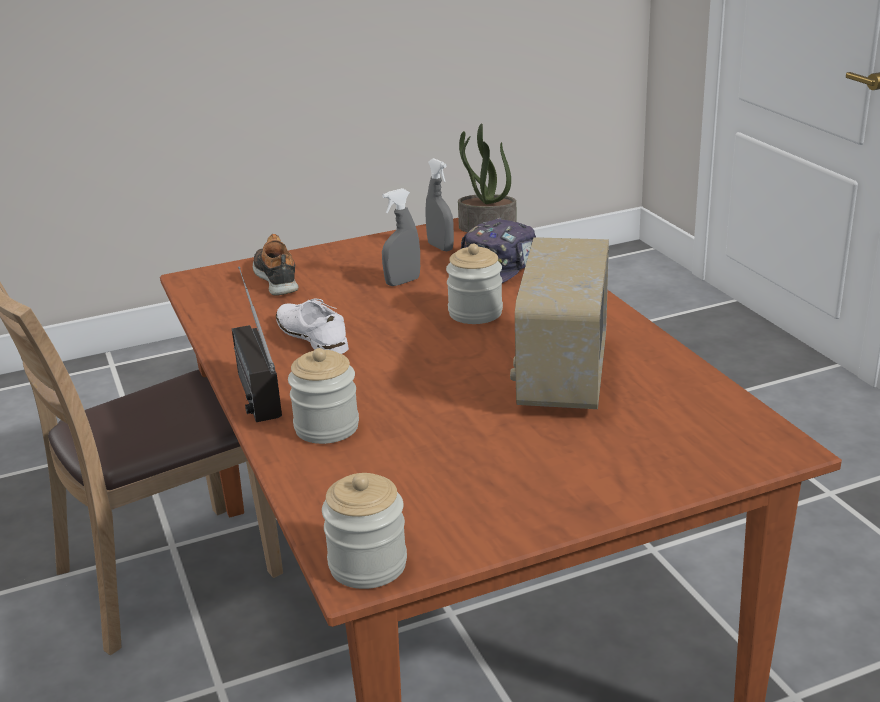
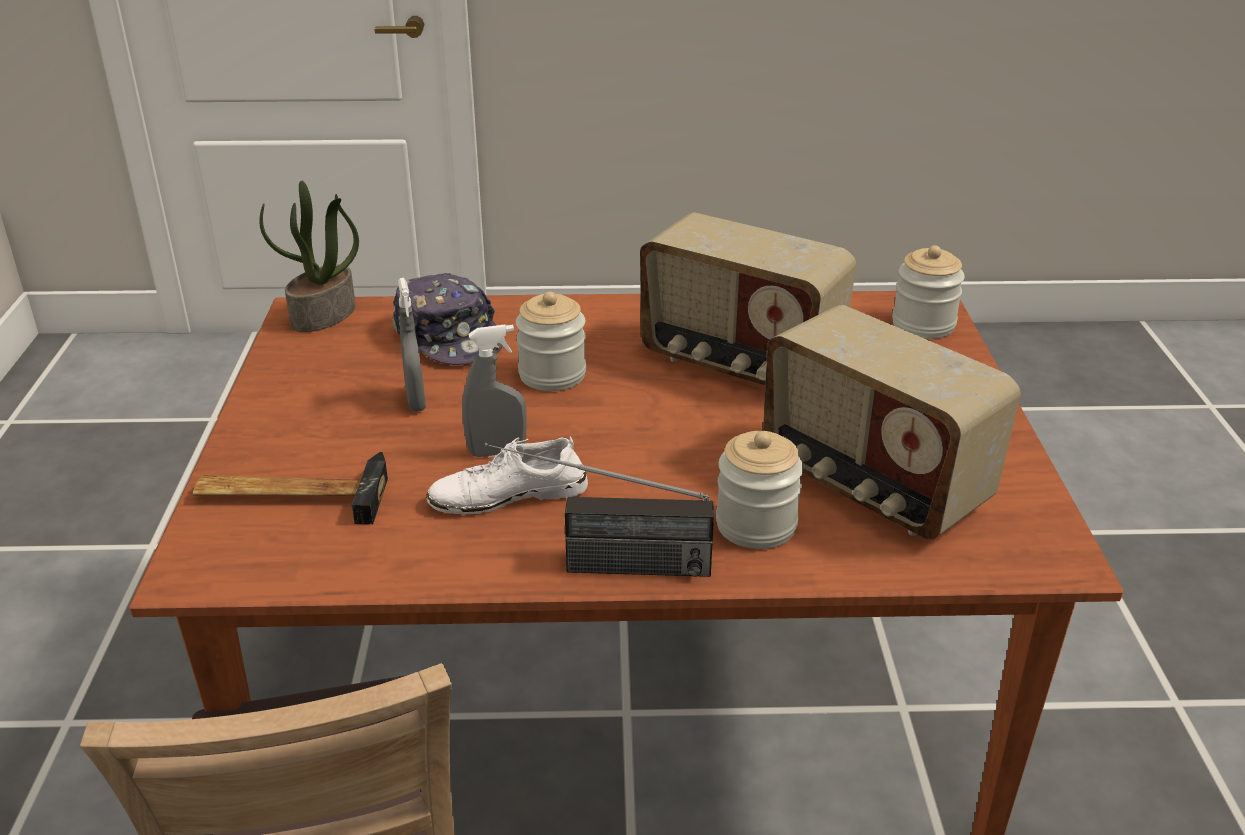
camera: 70 degrees left, 5 degrees up
(277, 279) = (292, 493): shoe -> hammer
(368, 565) = (1045, 548): jar -> jar (923, 325)
(412, 466) = (871, 486): none -> radio
(440, 247) = (342, 355): grey spray bottle -> grey spray bottle (497, 451)

